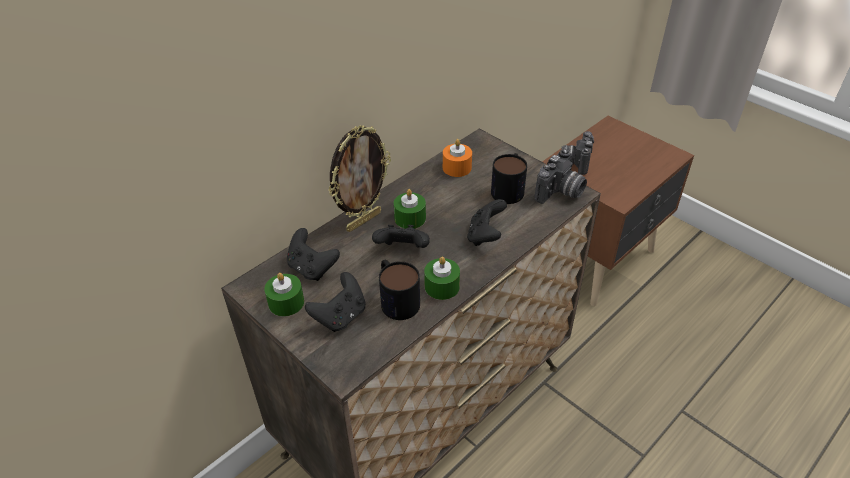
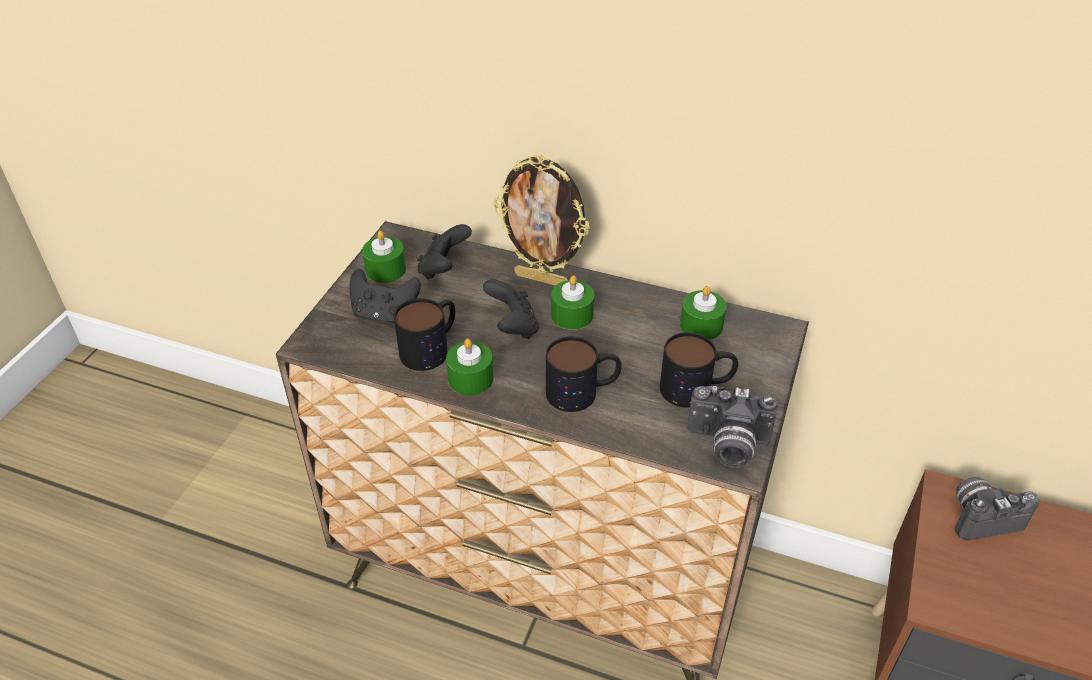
camera: 65 degrees right, 0 degrees up
(457, 167) = (701, 325): orange candle -> green candle
(485, 236) = (583, 391): black game controller -> mug

